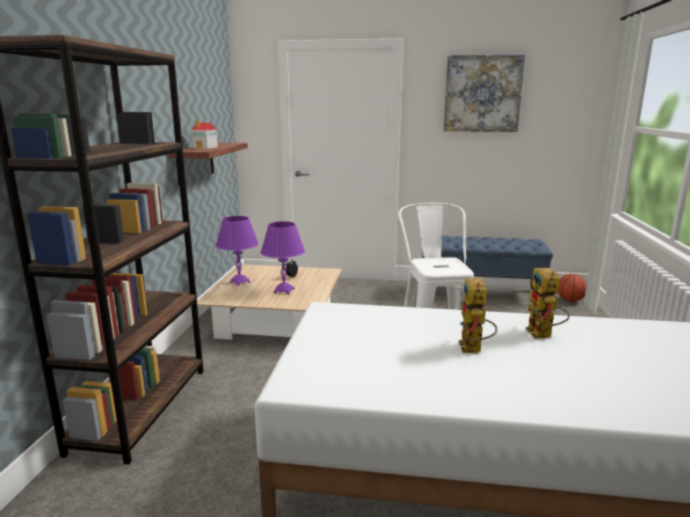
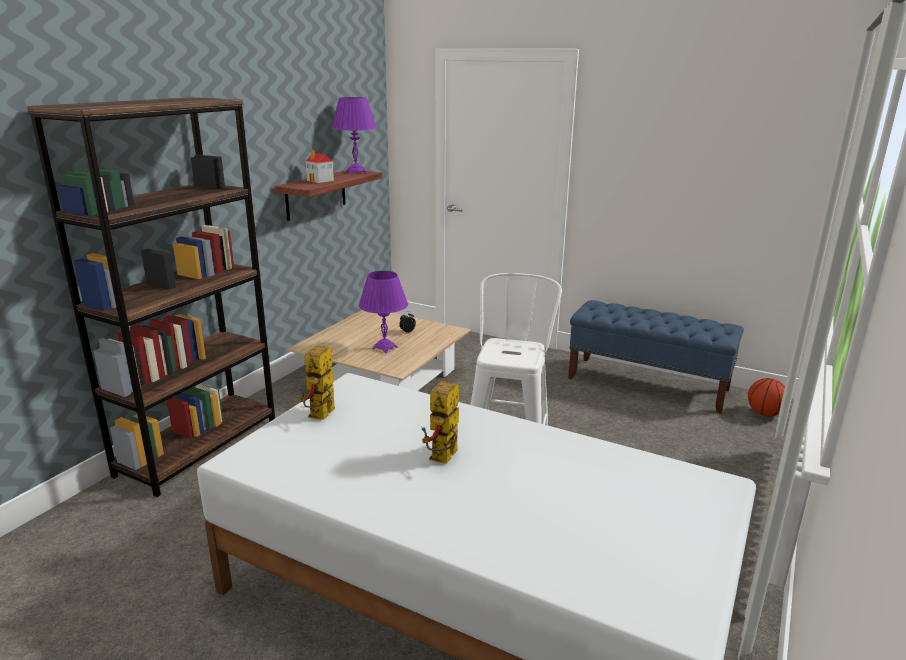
camera: 20 degrees right, 5 degrees up
(239, 282) = (349, 330): purple table lamp -> purple table lamp (356, 173)
(482, 94) = (676, 125): picture -> none
(543, 335) = (540, 459): toy robot -> toy robot (321, 416)

